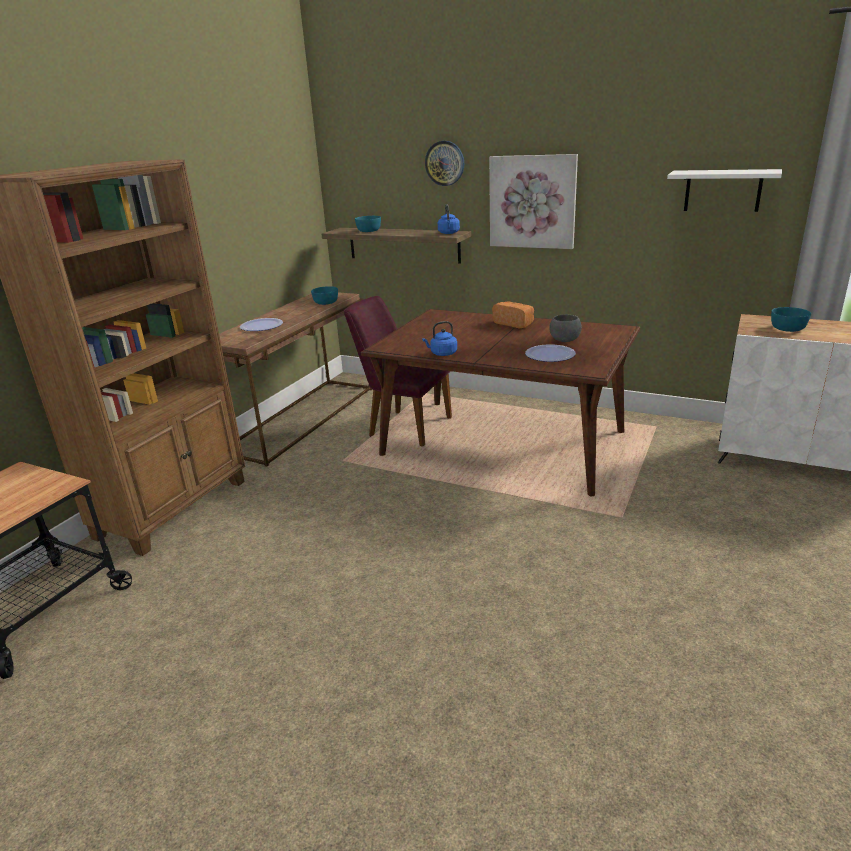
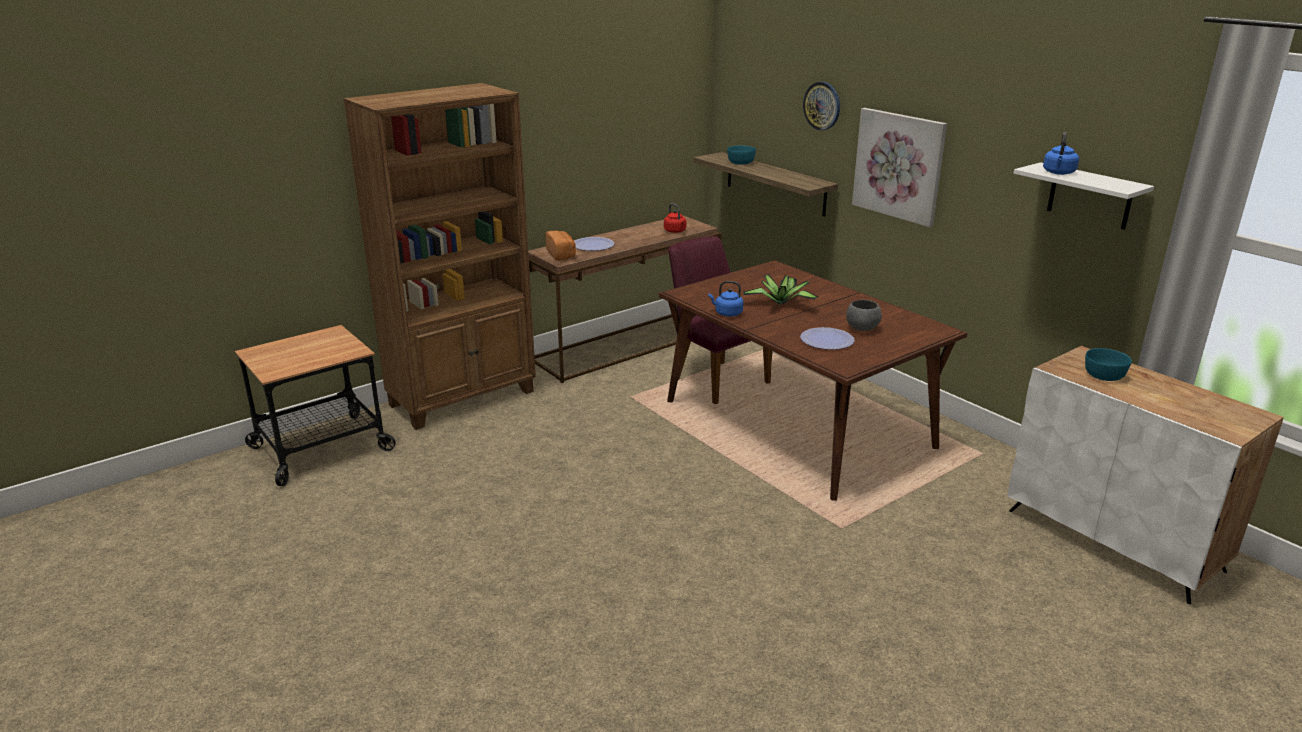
camera: 25 degrees right, 0 degrees up
(326, 302) = (675, 231): turquoise bowl -> red kettle
(449, 233) = (811, 182): blue kettle -> blue kettle (1058, 173)
(476, 336) = (781, 303): none -> potted plant
(514, 323) = (837, 297): bread -> bread (561, 254)

